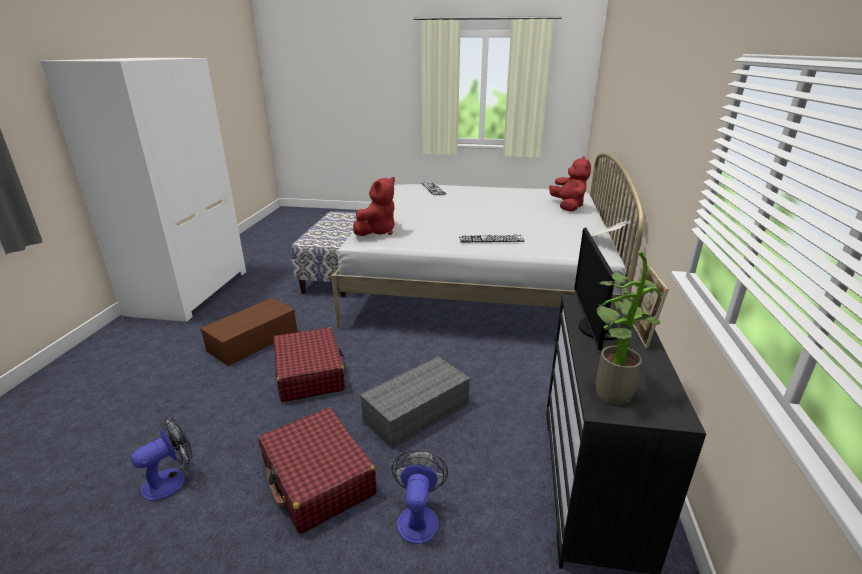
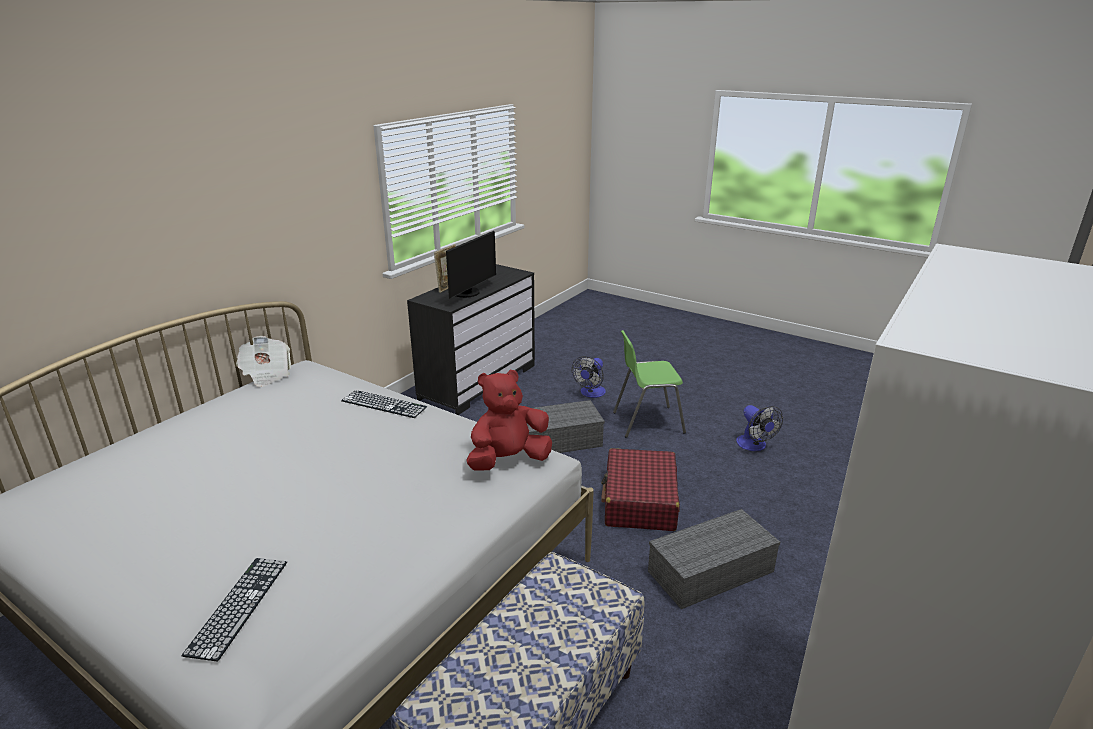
camera: 155 degrees left, 0 degrees up
(171, 479) = (754, 446): fan -> fan turned 90 degrees counterclockwise
(253, 340) = (710, 573): brown storage box -> grey storage box
(318, 479) = (647, 422): red suitcase -> green chair
(568, 206) = (149, 447): red plush toy -> none
(609, 390) = (508, 276): potted plant -> none

